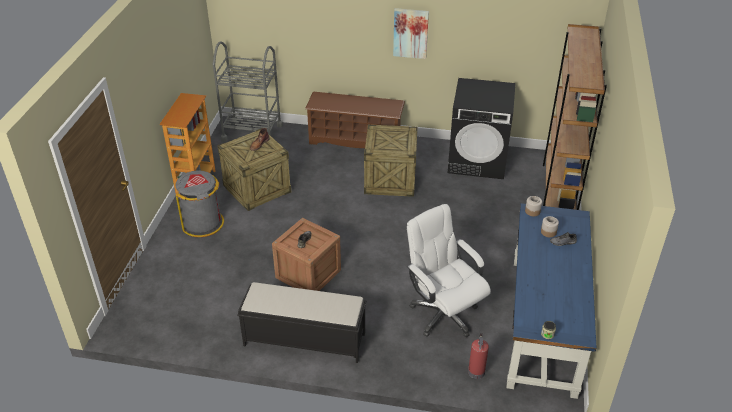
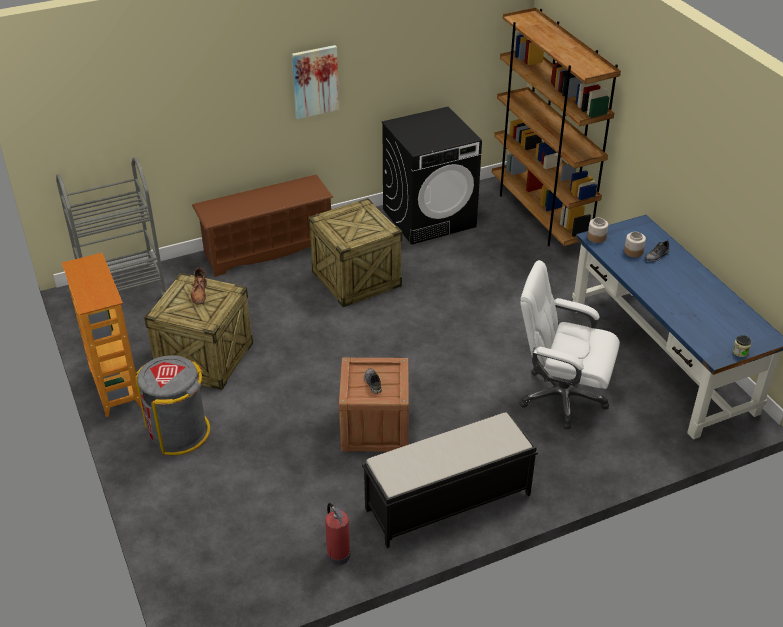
camera: 35 degrees left, 0 degrees up
(476, 371) = (650, 438): fire extinguisher -> fire extinguisher (338, 554)

